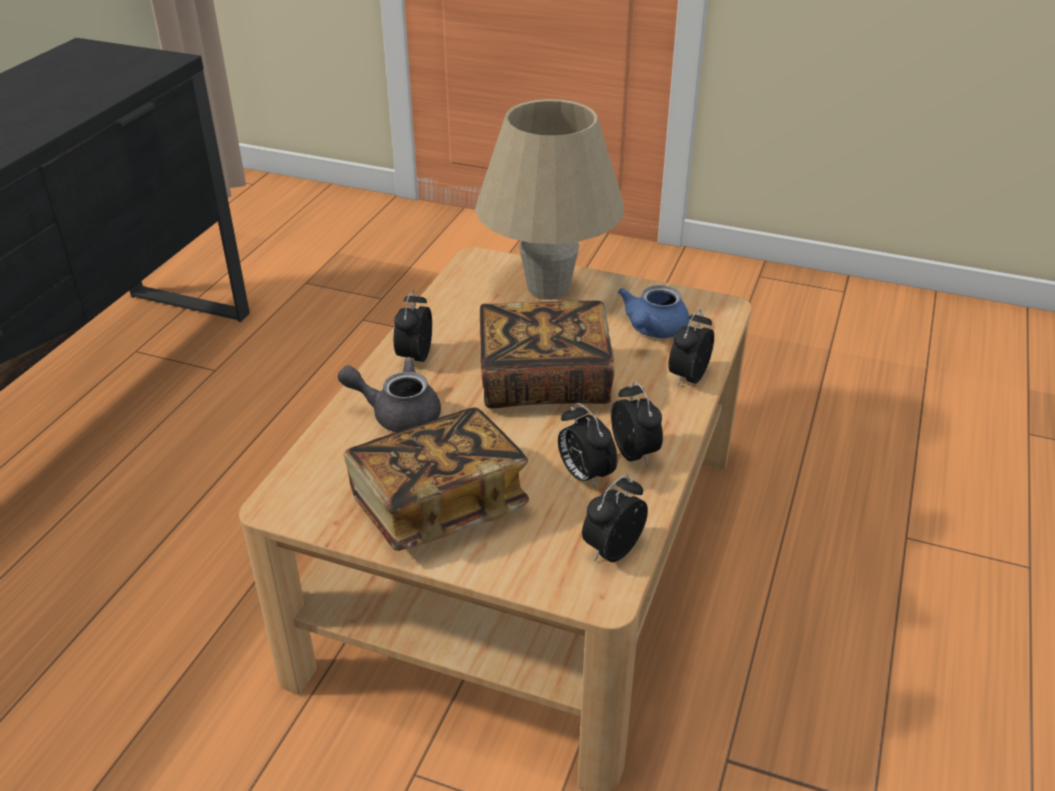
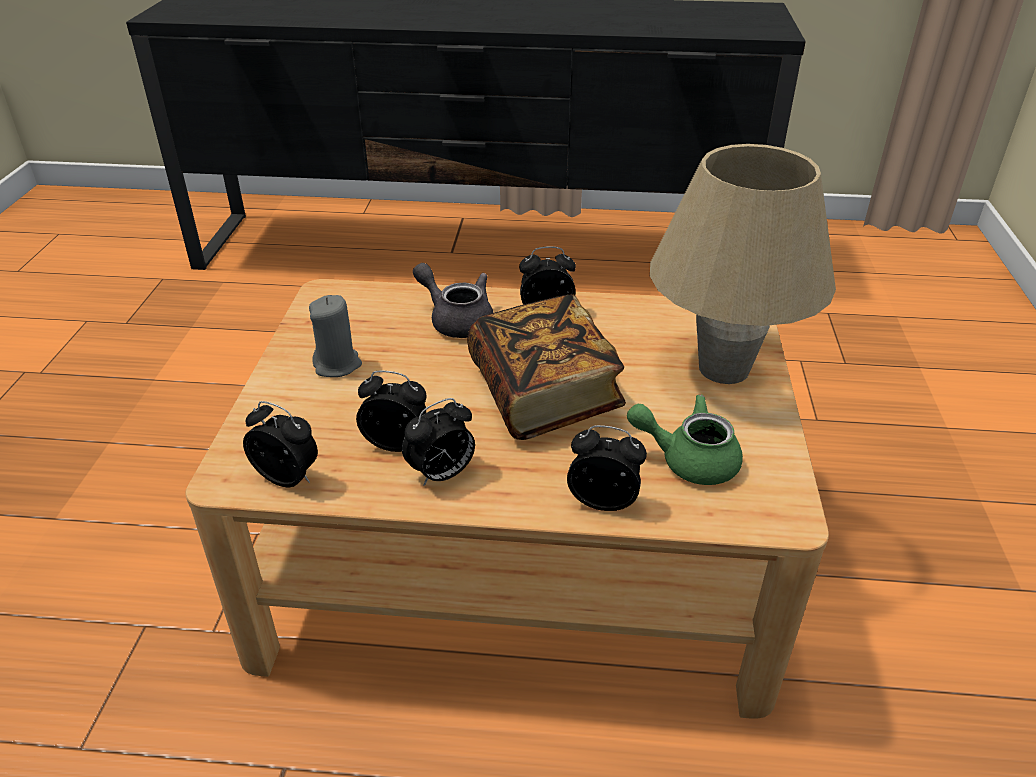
camera: 75 degrees right, 0 degrees up
(397, 413) = (456, 320): grey teapot -> grey teapot turned 45 degrees counterclockwise
(438, 504) = (337, 365): book -> grey candle
(584, 475) = (397, 443): alarm clock -> alarm clock turned 60 degrees clockwise
(652, 330) = (688, 459): blue teapot -> green teapot

